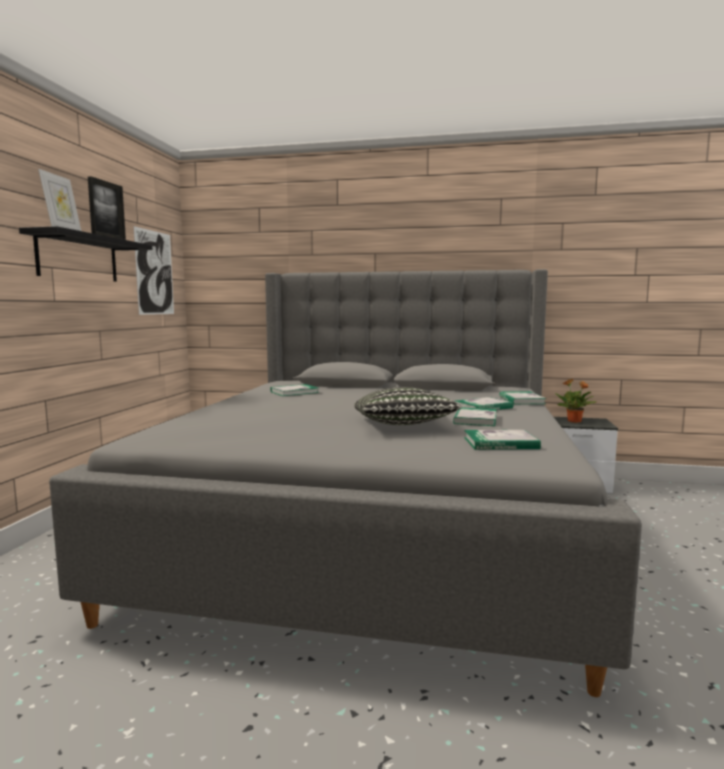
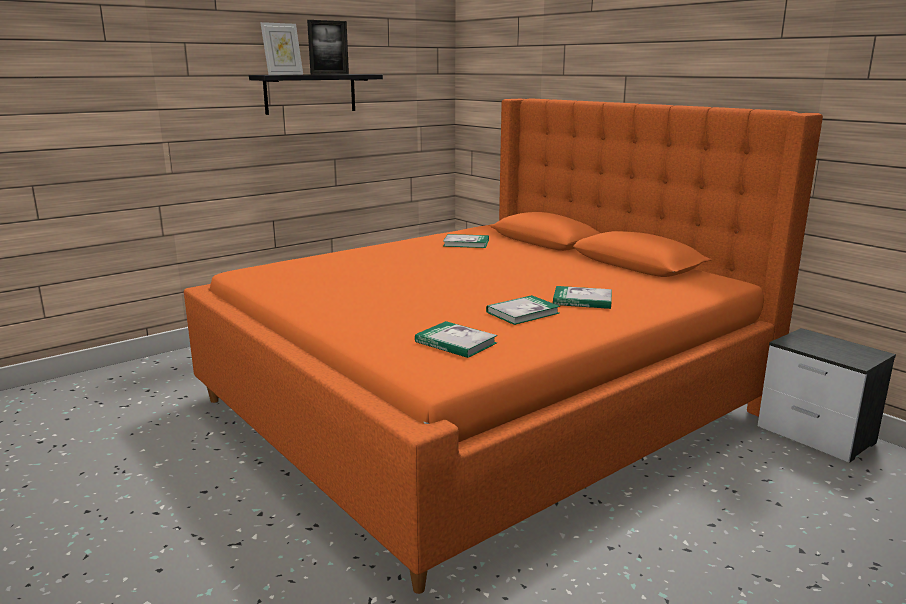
camera: 40 degrees right, 10 degrees up
(155, 273) = (408, 96): picture -> none
(374, 529) = (486, 404): grey bed -> orange bed
(402, 426) = (440, 303): pillow -> none
(521, 400) = (662, 301): book -> none
(574, 421) = (825, 346): potted plant -> none

